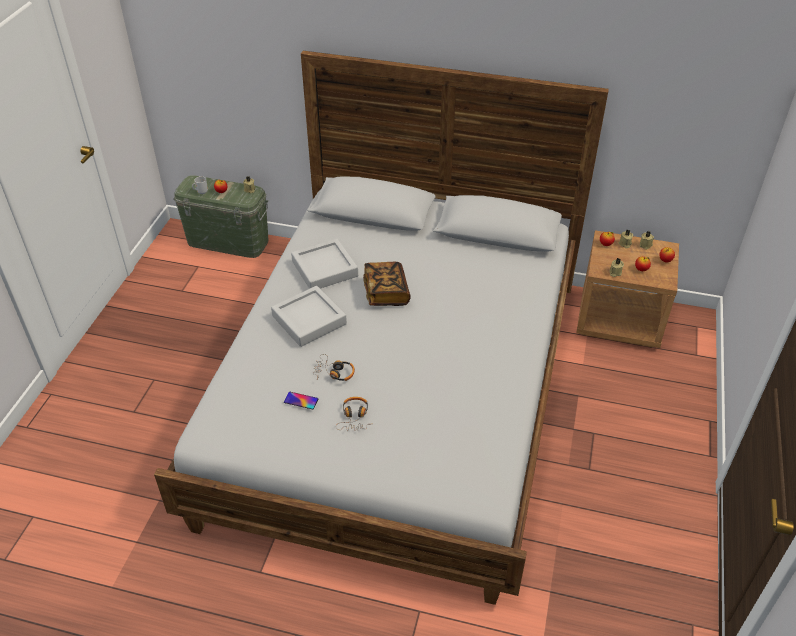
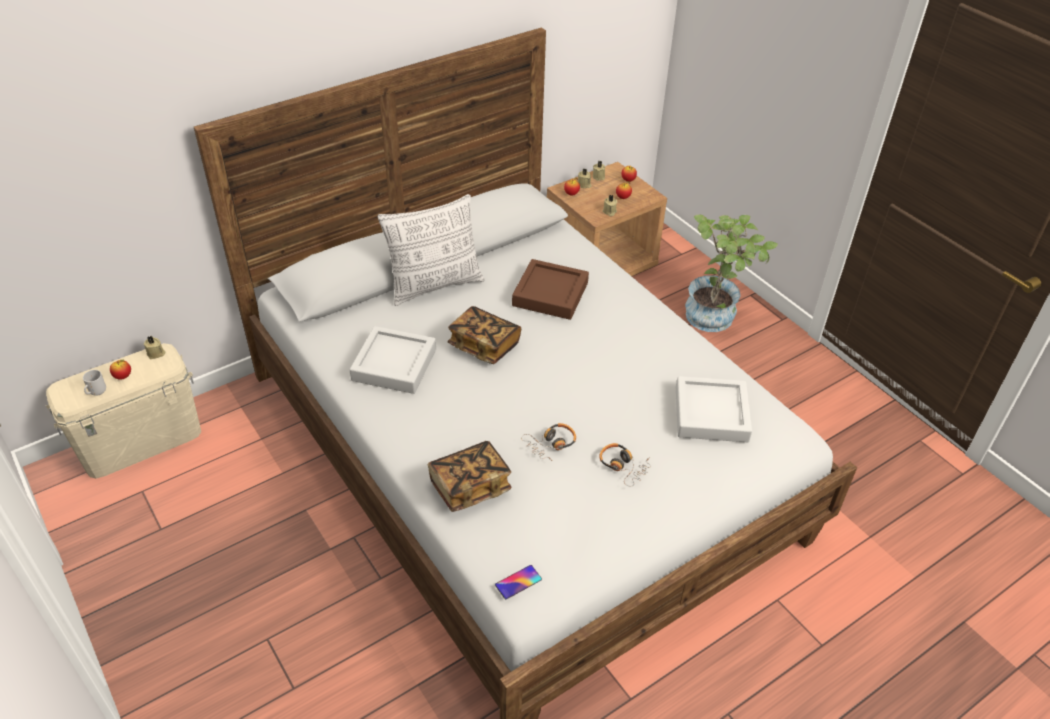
camera: 50 degrees left, 0 degrees up
(228, 241) = (141, 441): green storage box -> beige storage box
(262, 358) = (470, 486): none -> book
(301, 400) = (563, 491): phone -> phone (518, 582)
(309, 320) = (455, 419): grey tray -> grey tray (711, 414)
(413, 241) = (435, 285): none -> pillow
(472, 292) = (550, 294): none -> brown tray
(658, 413) = (716, 314): none -> potted plant

